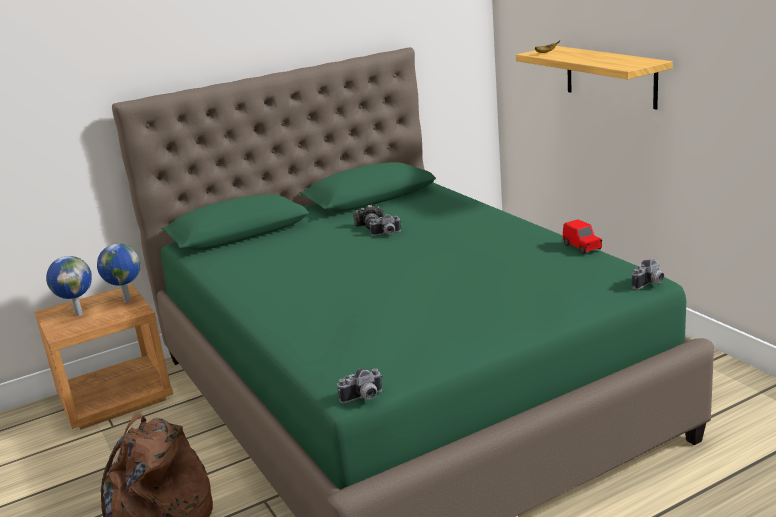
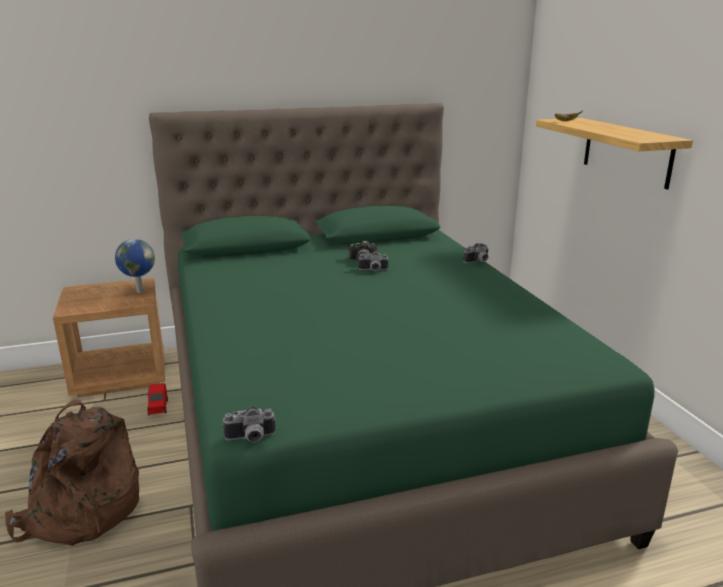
camera: 10 degrees right, 0 degrees up
(78, 314) = (94, 295): globe -> none
(582, 247) = (556, 316): red toy car -> red toy car (158, 407)
(650, 284) = (615, 370): camera -> camera (478, 262)

